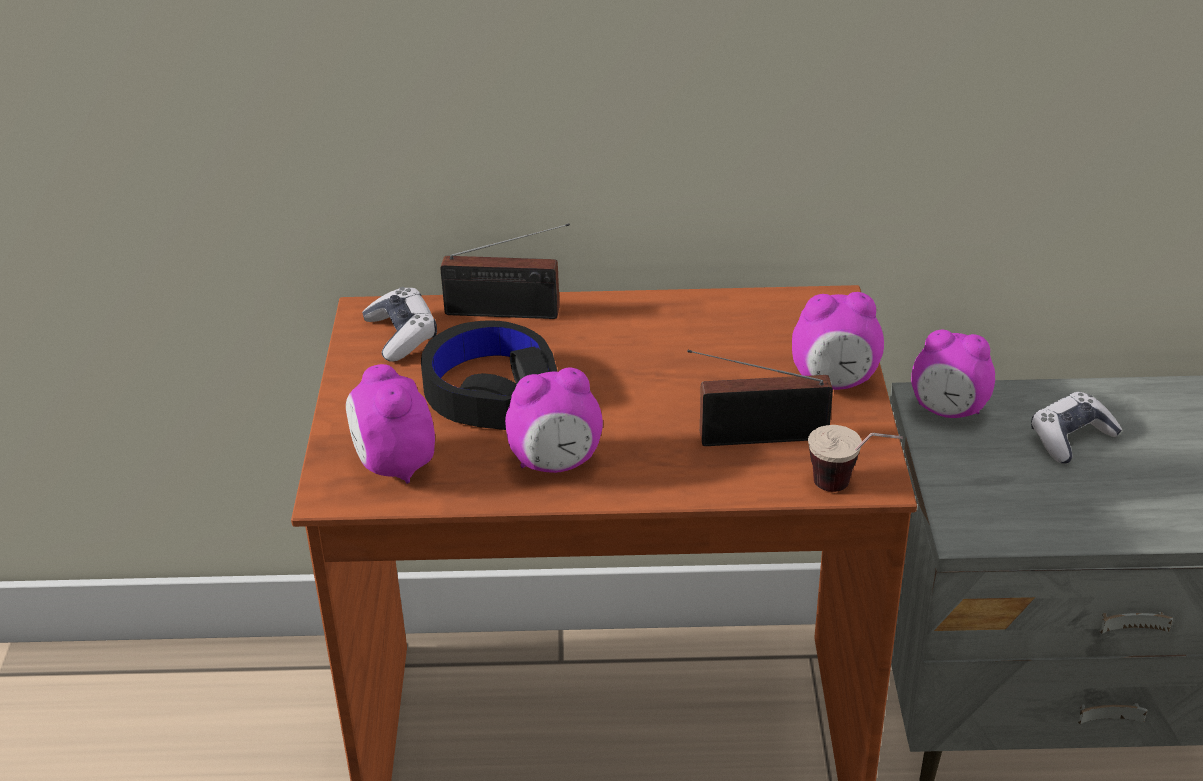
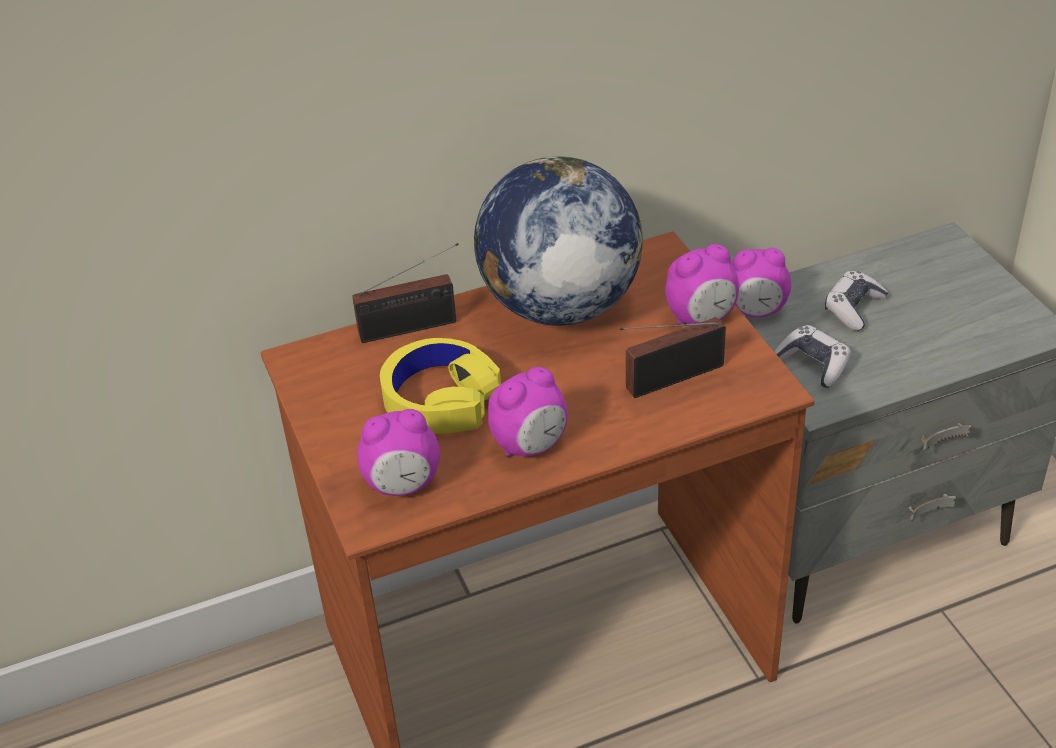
camera: 20 degrees left, 5 degrees up
(394, 465) = (403, 485): alarm clock -> alarm clock turned 60 degrees counterclockwise
(402, 335) = (337, 371): game controller -> game controller (813, 364)
(490, 391) = (441, 399): black headphones -> yellow headphones
(679, 330) = (559, 306): none -> globe
(850, 489) = (762, 401): cup -> none

